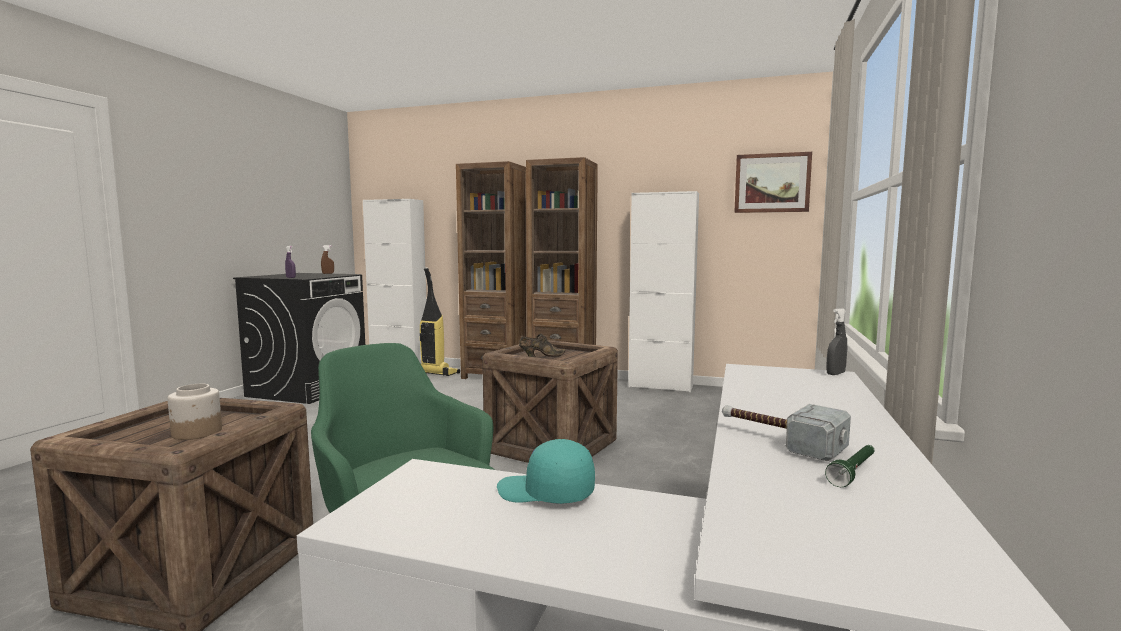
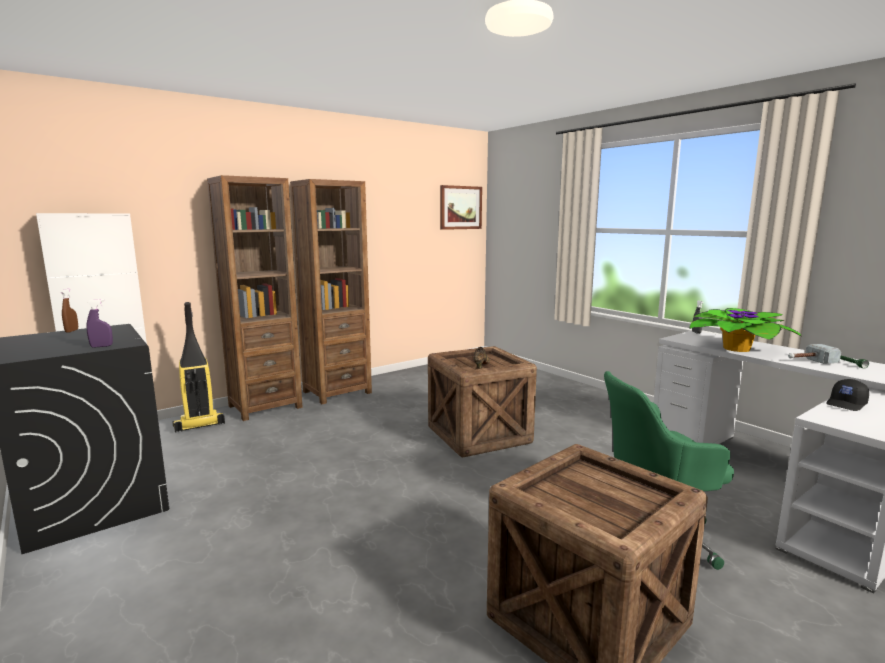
camera: 55 degrees left, 5 degrees up
(196, 433) = (616, 490): jar -> none
(545, 493) = (846, 404): turquoise cap -> black cap
(660, 386) = (407, 373): white cabinet -> none
(757, 396) = (736, 349): none -> potted plant

